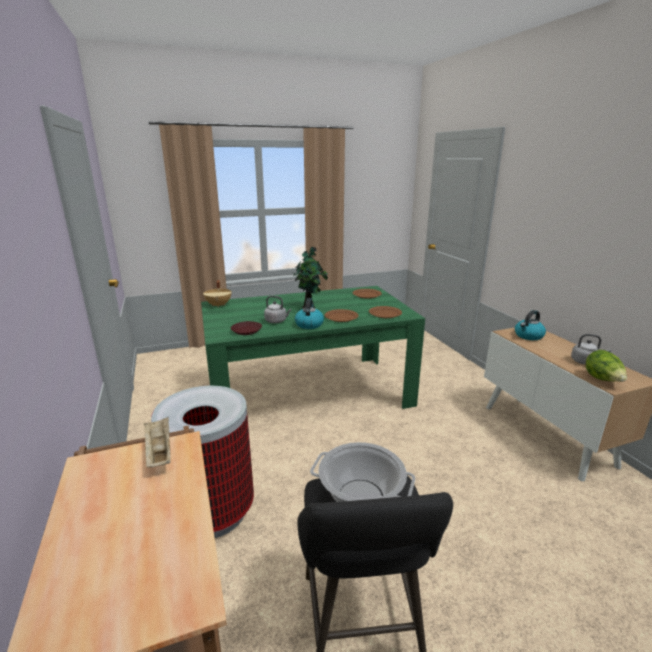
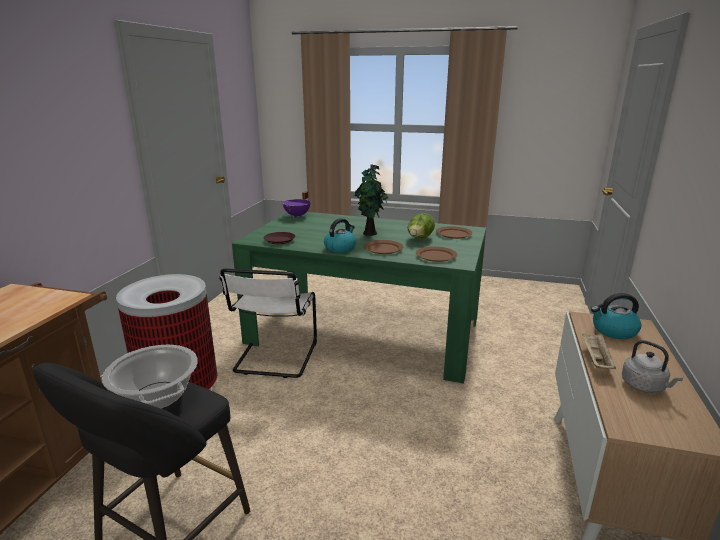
camera: 35 degrees right, 0 degrees up
(159, 452) = (49, 297): beige tray -> beige tray (595, 359)
(219, 305) = (297, 216): beige cooking pot -> purple cooking pot
(264, 443) = (275, 358): none -> white chair
(277, 321) = (318, 239): grey kettle -> none
(603, 380) = (627, 415): lettuce -> lettuce (419, 239)

